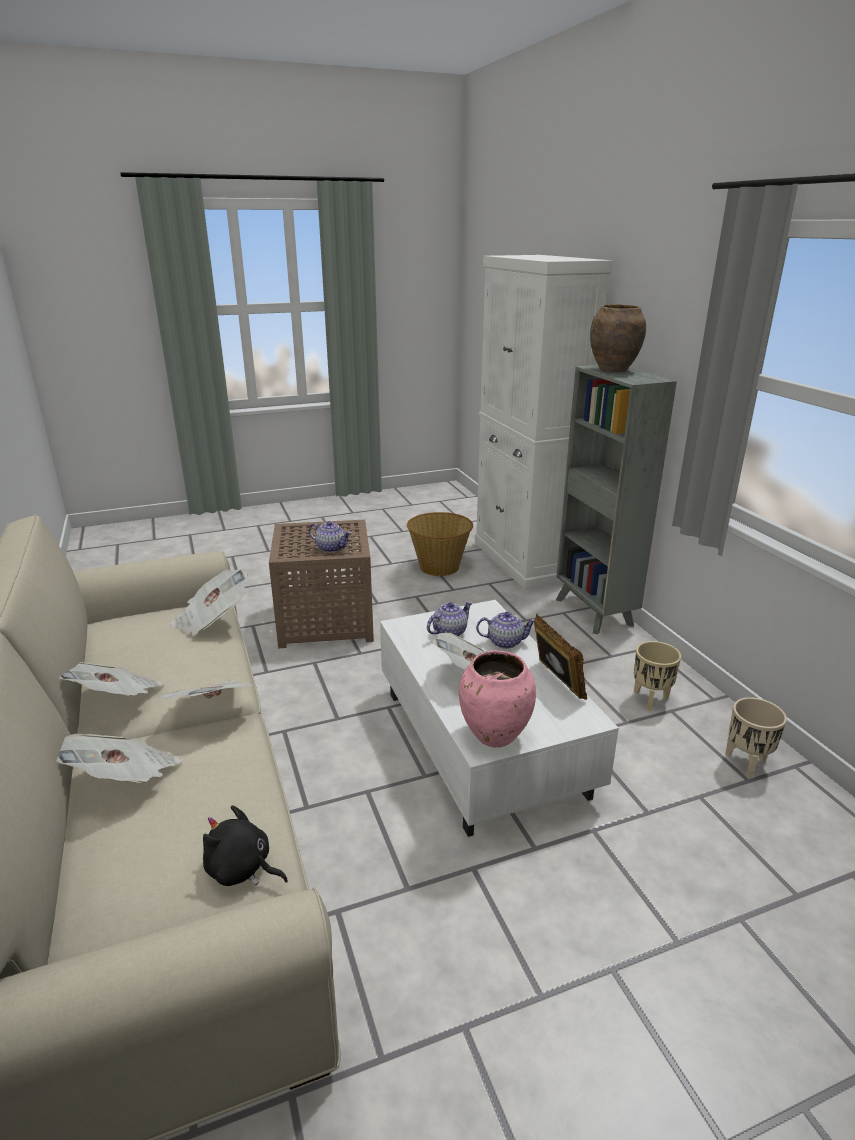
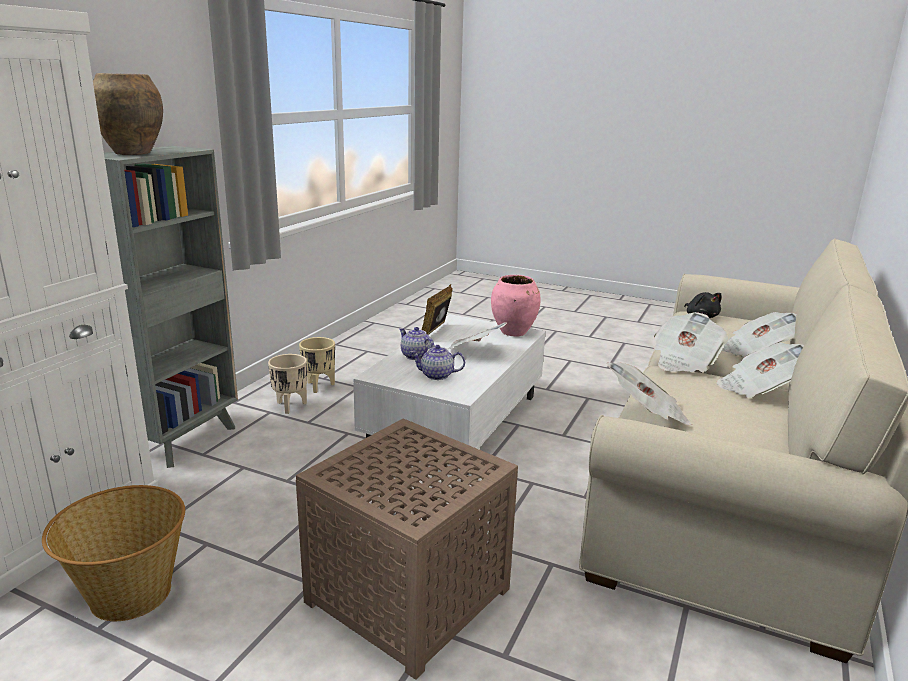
camera: 135 degrees left, 5 degrees down
(331, 548) = (420, 448): teapot -> none
(747, 763) = (351, 353): beige planter -> beige planter (290, 406)

